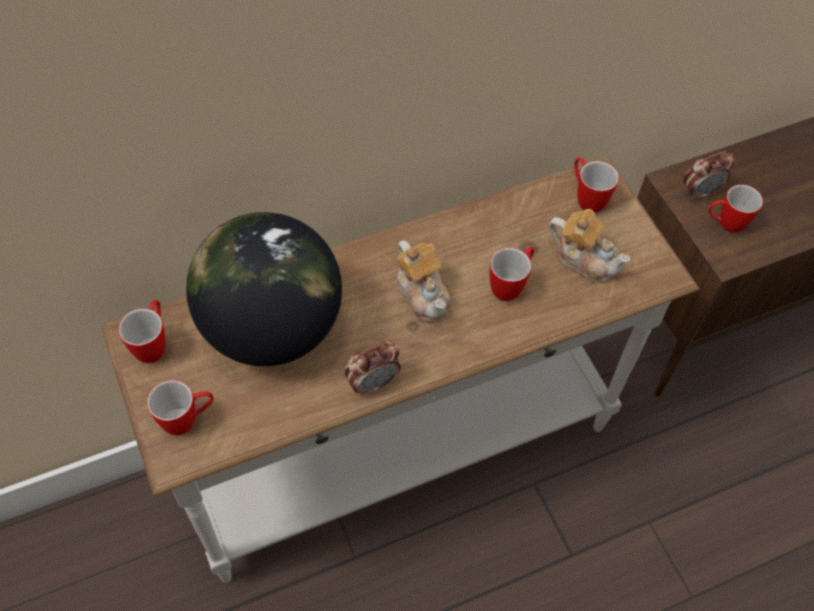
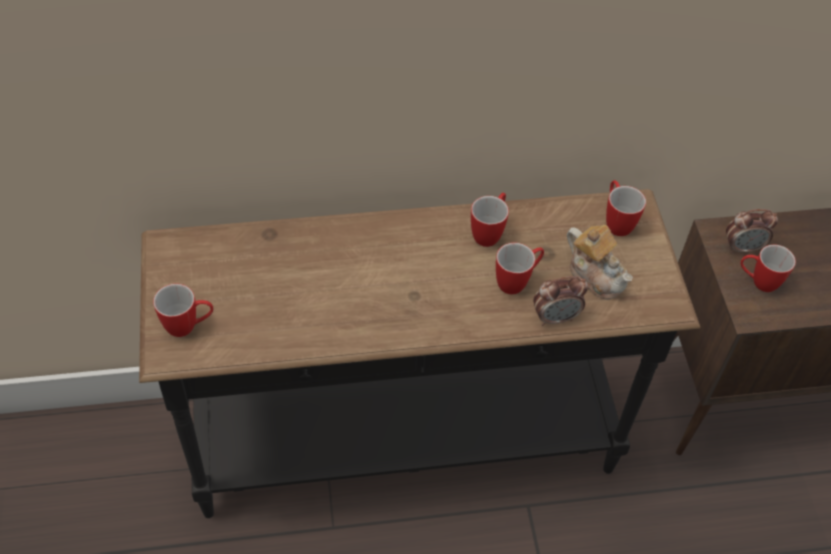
camera: 15 degrees right, 5 degrees down
(153, 344) = (180, 257): mug -> mug (489, 232)
(272, 327) = (287, 267): globe -> none
(373, 383) = (361, 335): alarm clock -> alarm clock (555, 317)
(400, 454) = (405, 444): white console table -> black console table
(422, 293) = (433, 270): teapot -> none

